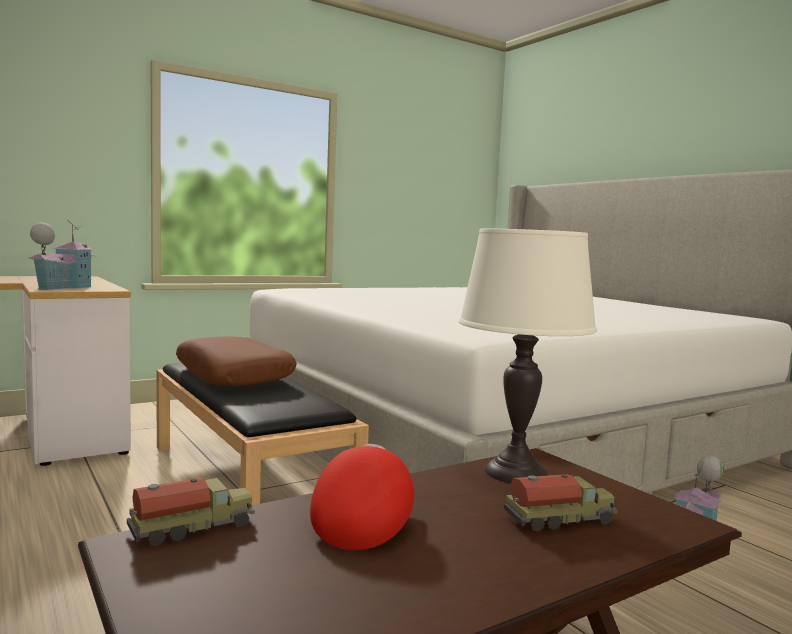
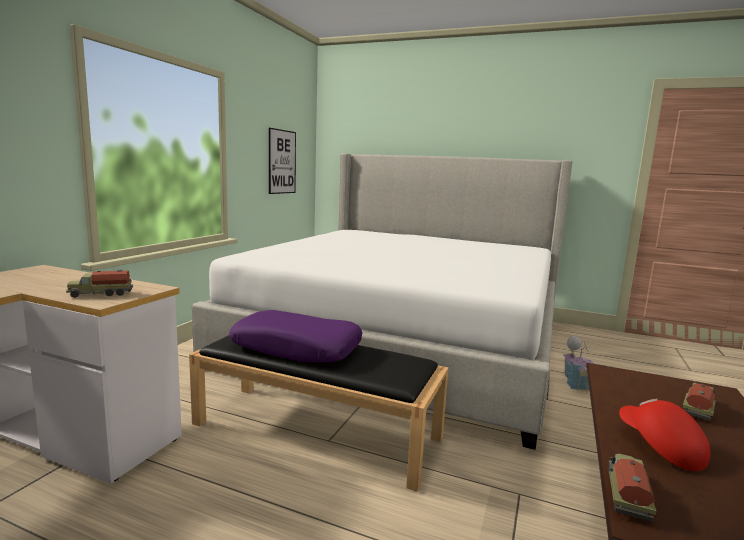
camera: 35 degrees left, 5 degrees up
(62, 287) = (100, 294): toy house -> toy truck
(234, 376) = (297, 348): brown pillow -> purple pillow
(429, 198) = (282, 162): none -> picture
(516, 472) = (621, 384): white table lamp -> none

